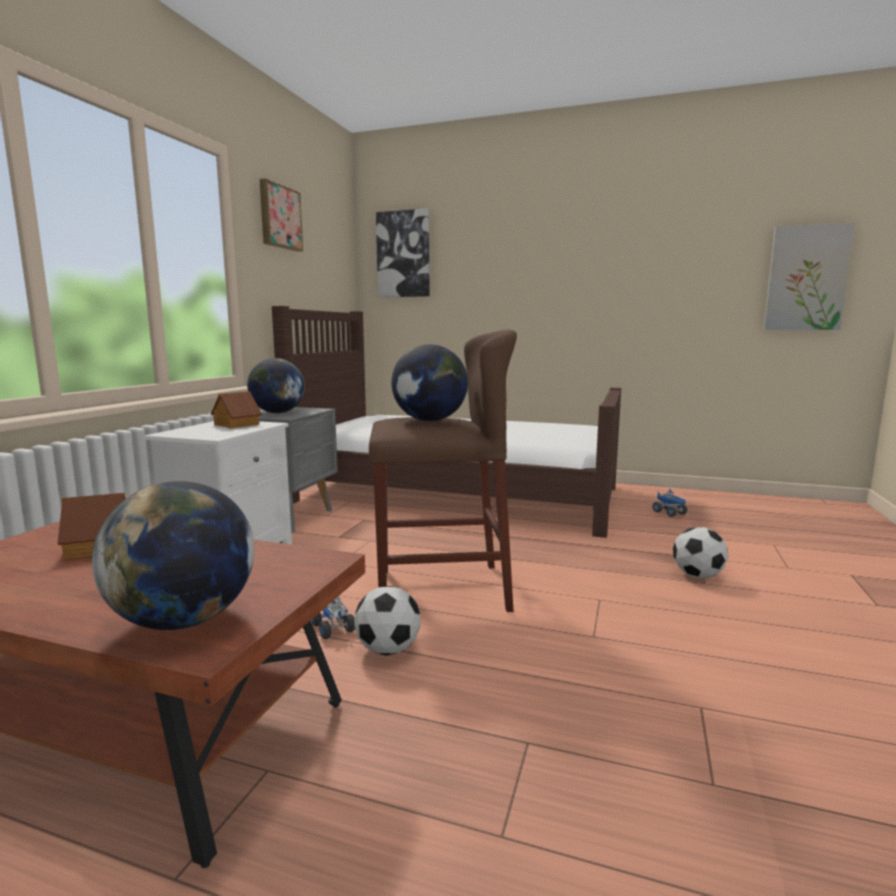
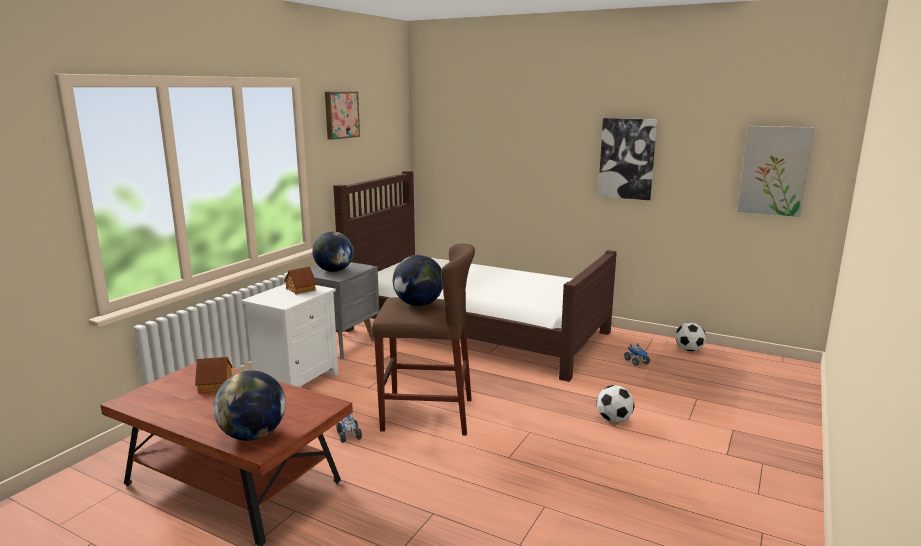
camera: 10 degrees right, 5 degrees up
(388, 649) = (377, 453): football -> football (689, 350)
(403, 254) = (447, 124): picture -> picture (627, 158)

